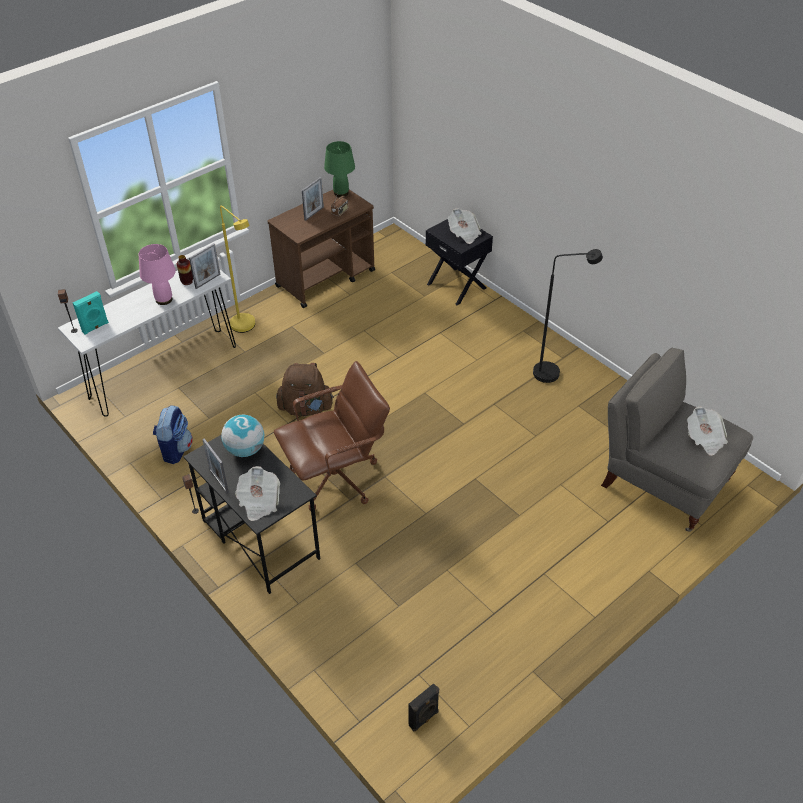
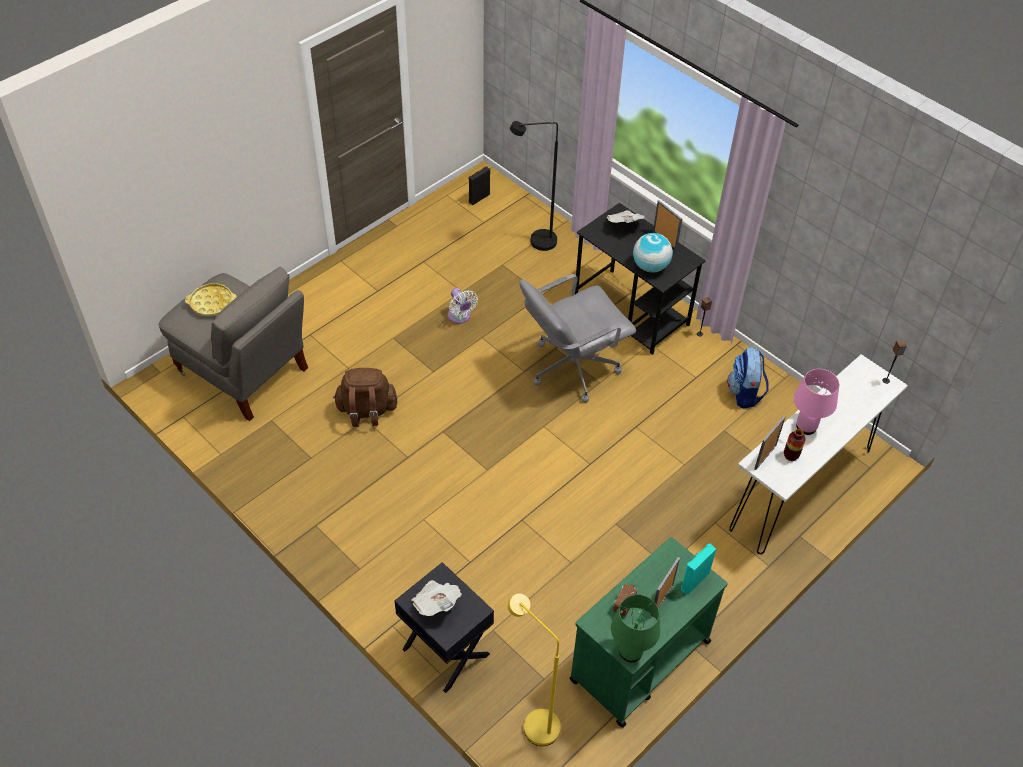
camera: 175 degrees right, 5 degrees up
(95, 327) = (864, 385): turquoise speaker -> turquoise speaker (694, 581)
(247, 328) = (725, 561): yellow floor lamp -> yellow floor lamp (534, 721)
(306, 408) = (620, 445): brown backpack -> brown backpack (366, 411)
(326, 278) = (639, 661): brown cart -> green cart
(336, 479) = (572, 367): brown office chair -> grey office chair
(448, 537) = (460, 317): none -> white fan
(553, 373) = (331, 502): black floor lamp -> black floor lamp (536, 242)
(705, 439) = (212, 303): newspaper -> yellow tray

